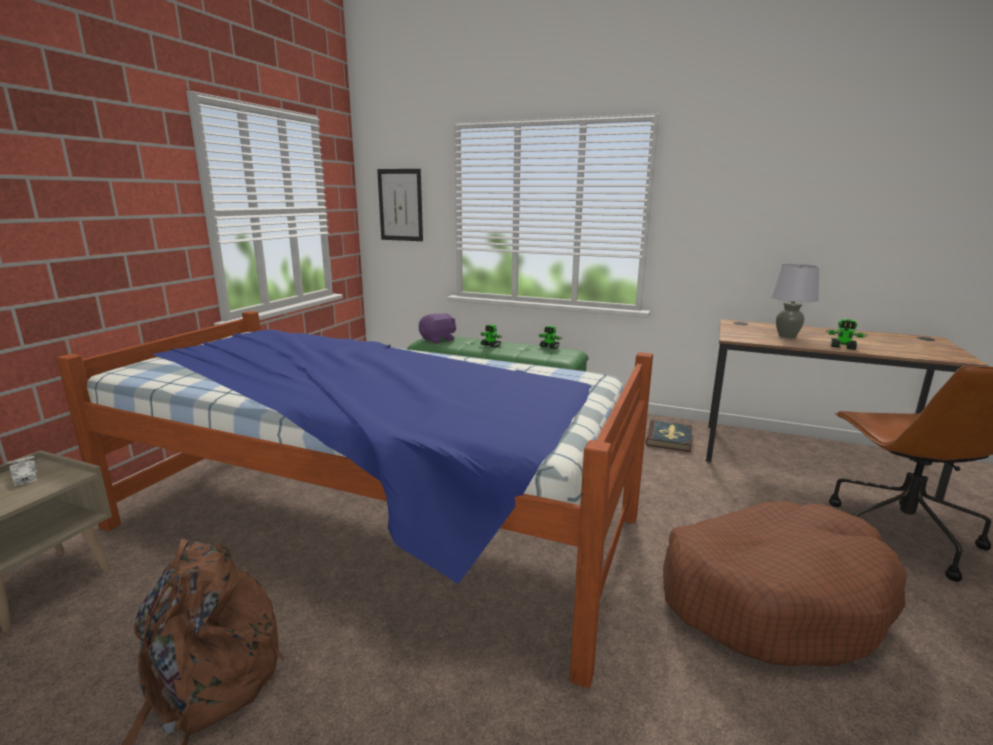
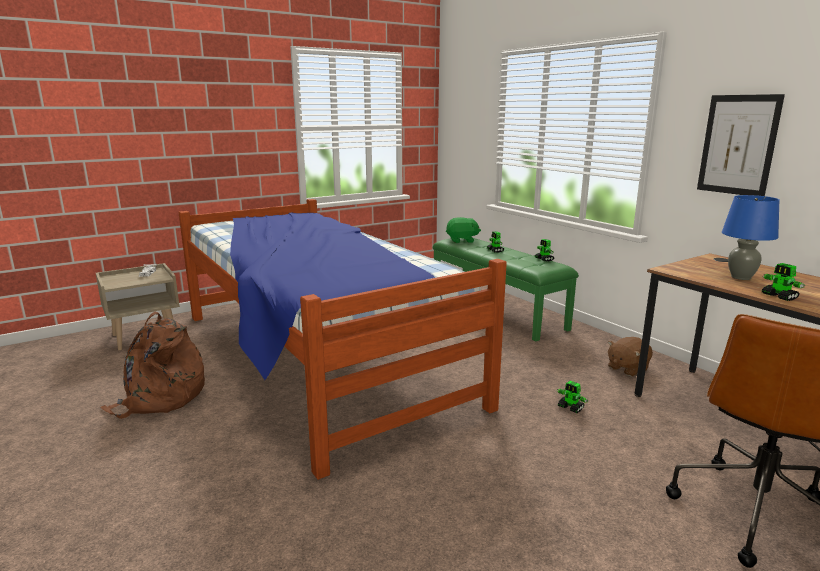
camera: 35 degrees right, 0 degrees up
(400, 205) = (464, 123): picture -> picture (738, 145)
(438, 340) = (462, 240): purple plush toy -> green plush toy
(669, 438) = (627, 368): book -> brown plush toy
(683, 491) = (571, 408): none -> toy robot
(772, 597) = (524, 495): brown dog bed -> none
(787, 336) = (741, 277): grey table lamp -> blue table lamp

